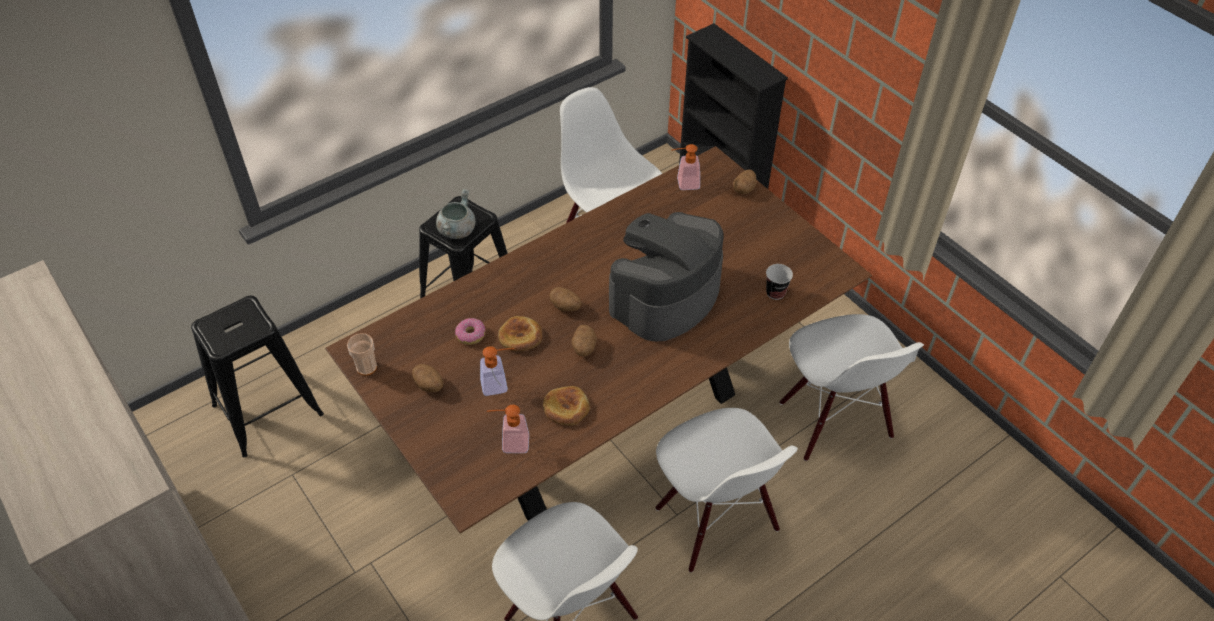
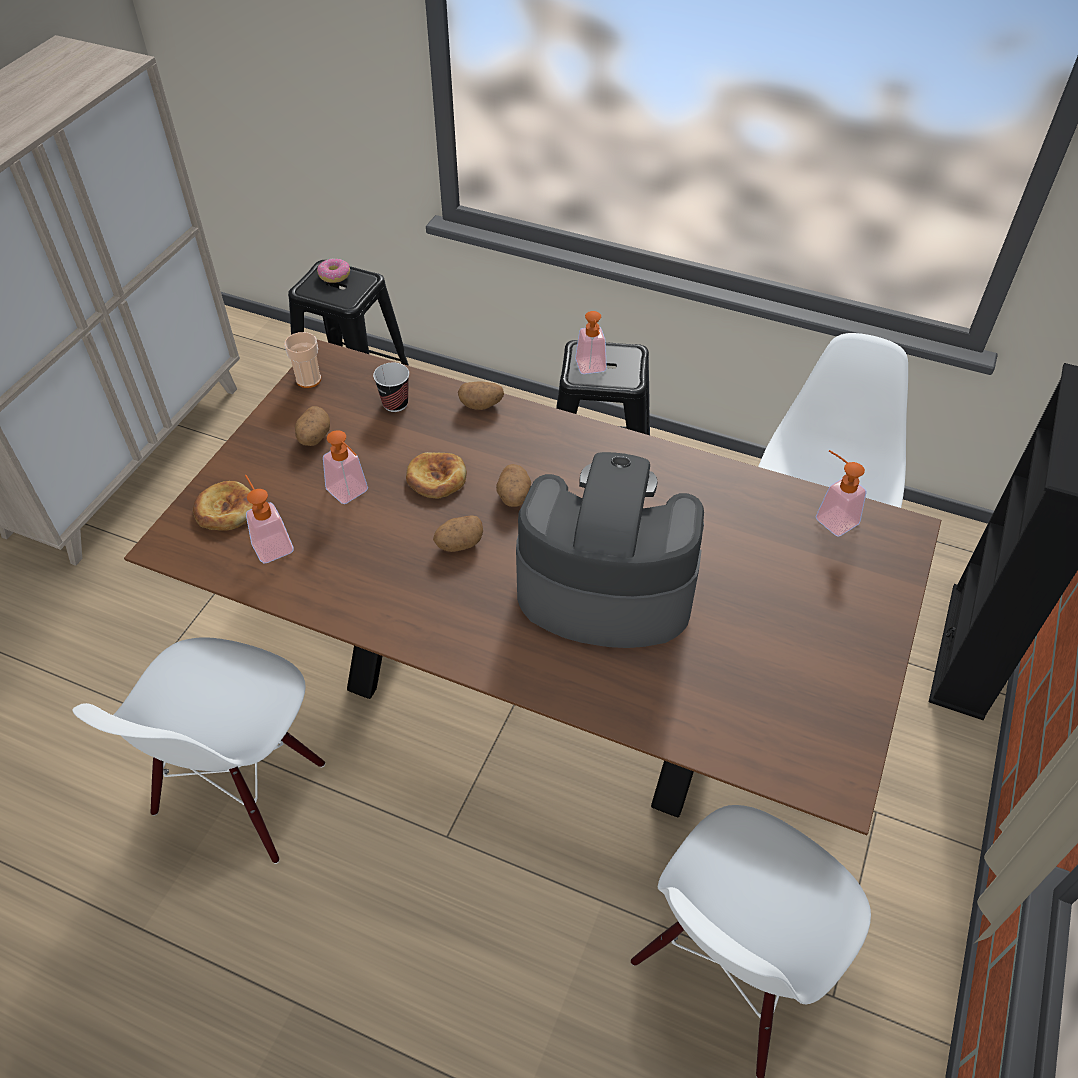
camera: 60 degrees right, 0 degrees up
(457, 230) = (592, 369): grey cooking pot -> soap dispenser
(470, 335) = (409, 436): donut -> donut (334, 275)
(566, 408) = (353, 570): bread -> bread (226, 510)
(715, 520) = (464, 887): white chair -> none
(744, 189) = (889, 588): potato -> potato (481, 405)
(775, 293) = (717, 713): cup -> cup (395, 404)

